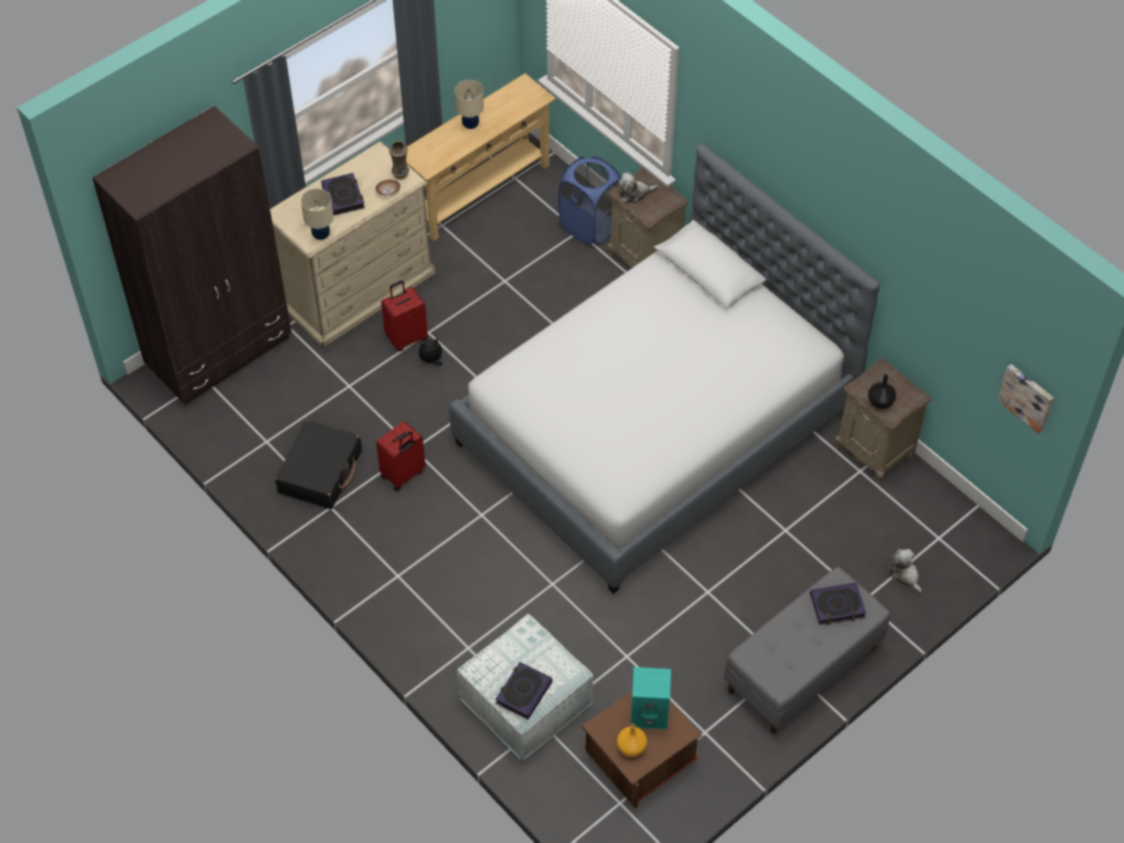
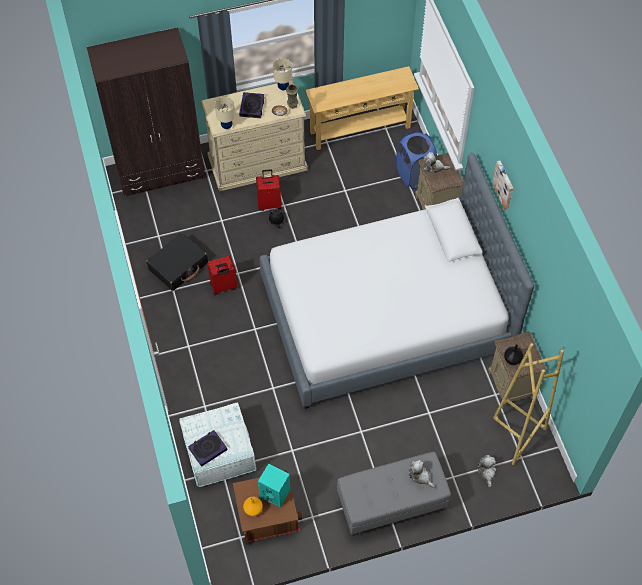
camera: 25 degrees right, 5 degrees up
(469, 125) = (357, 87): beige table lamp -> beige table lamp (282, 87)
(837, 606) = (420, 476): book -> plush toy
(919, 514) = (517, 437): none -> yellow clothes rack
(1027, 397) = (588, 398): picture -> picture (504, 184)

